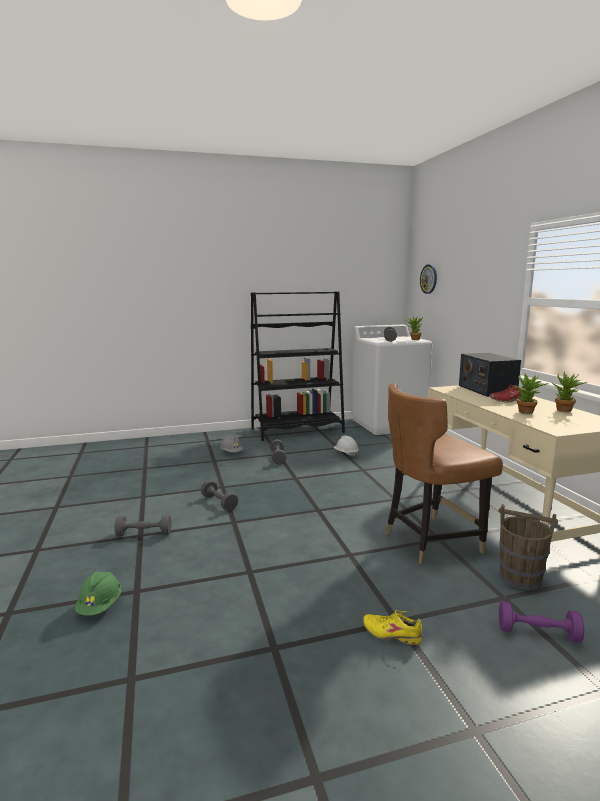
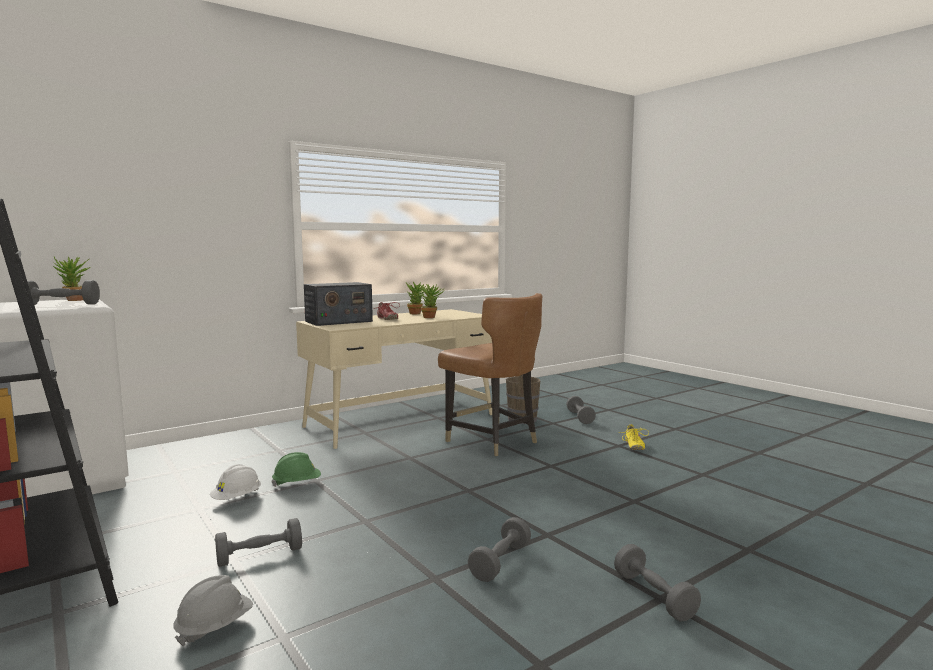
camera: 110 degrees left, 5 degrees down
(100, 606) = (798, 561): green hard hat -> green hard hat (297, 484)
(429, 279) = (44, 188): wall clock -> none
(538, 633) = (580, 417): purple dumbbell -> grey dumbbell

